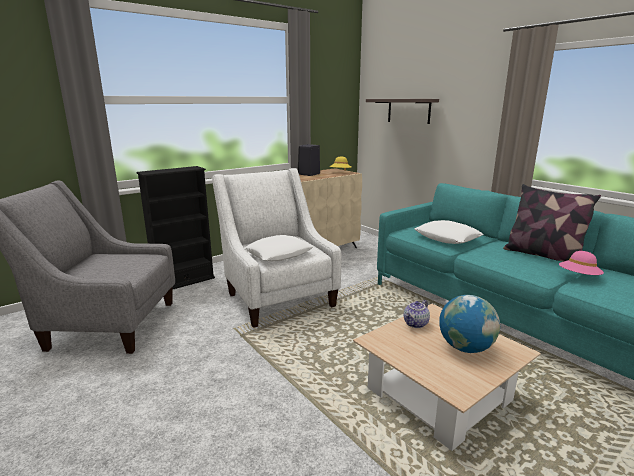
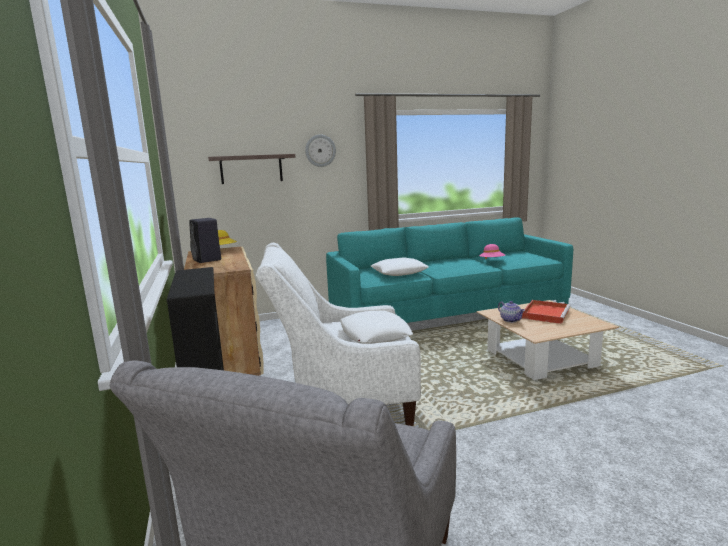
camera: 70 degrees left, 5 degrees down
(465, 348) = (545, 313): globe -> red tray
(466, 95) = (320, 150): none -> wall clock
(542, 255) = (453, 260): pillow -> none

